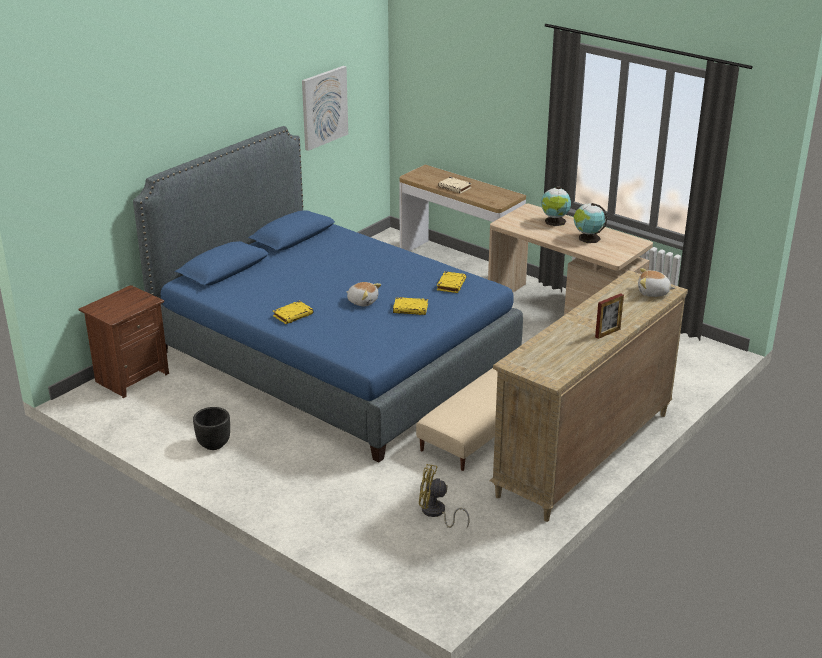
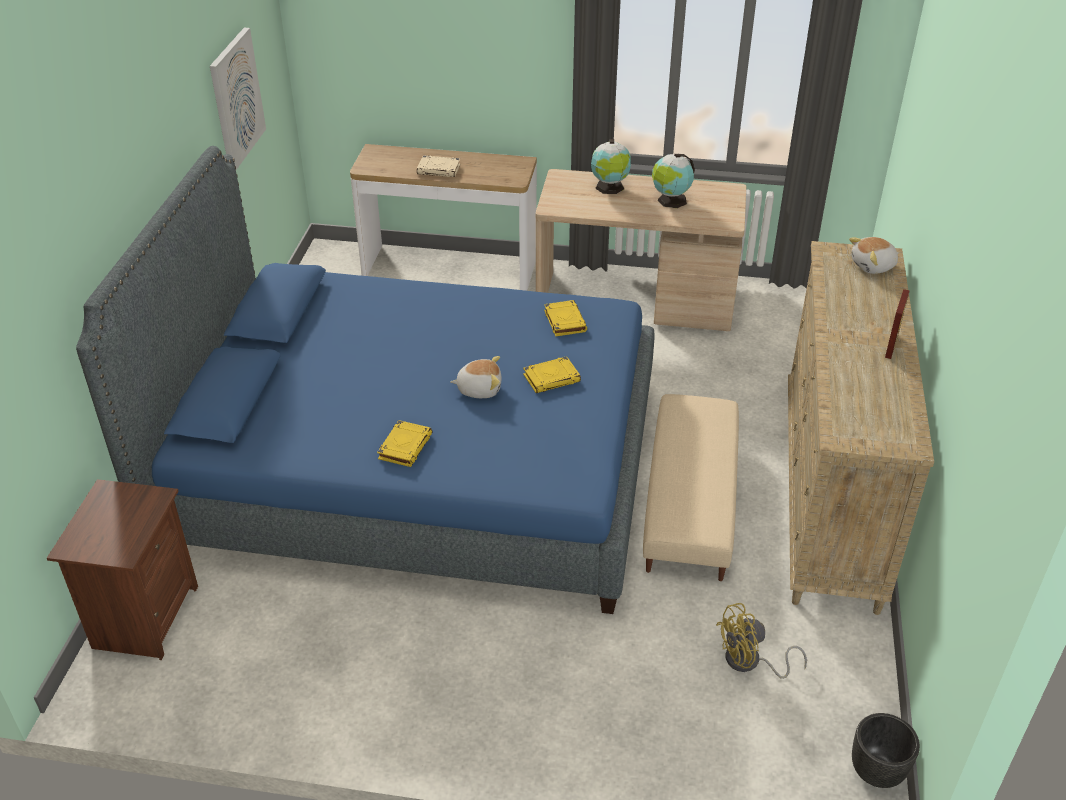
camera: 30 degrees left, 10 degrees up
(213, 444) = (368, 684): black planter -> black planter (877, 772)

